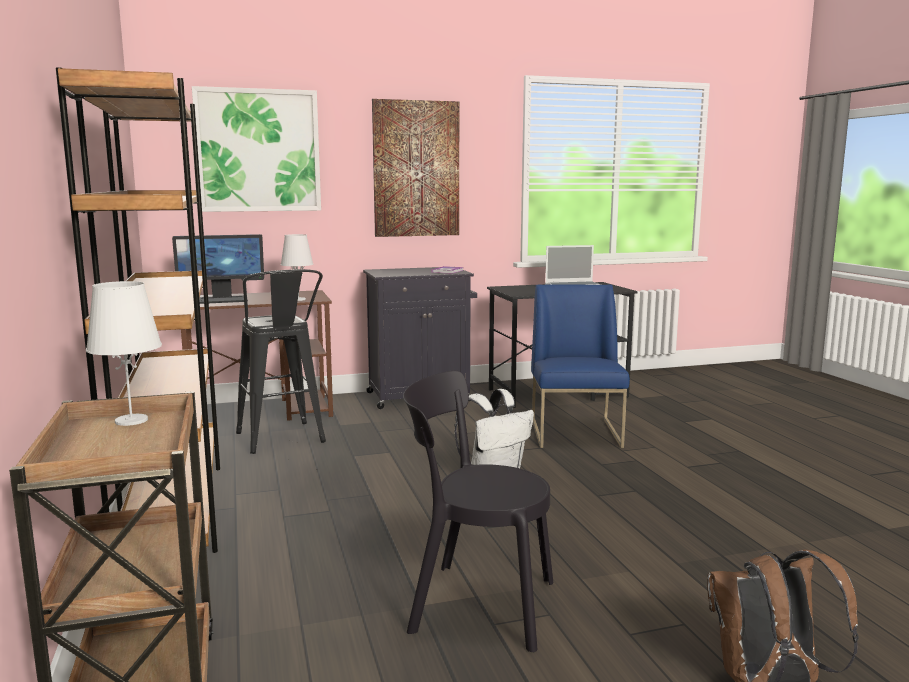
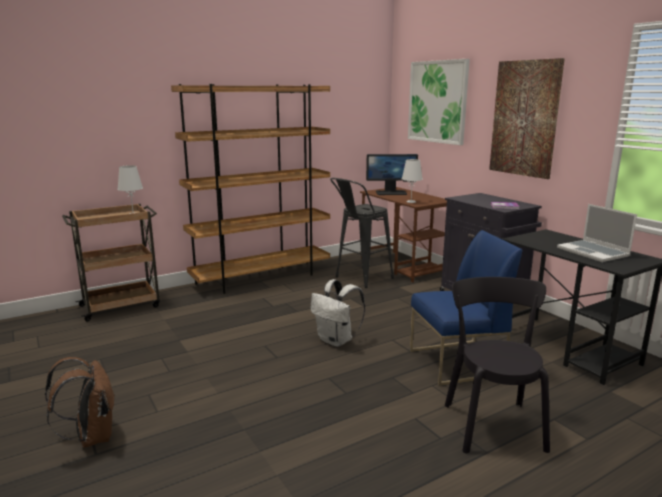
camera: 75 degrees right, 5 degrees up
(222, 300) = (391, 193): monitor -> monitor turned 60 degrees counterclockwise
(475, 604) = (179, 352): black chair -> black chair (492, 423)

